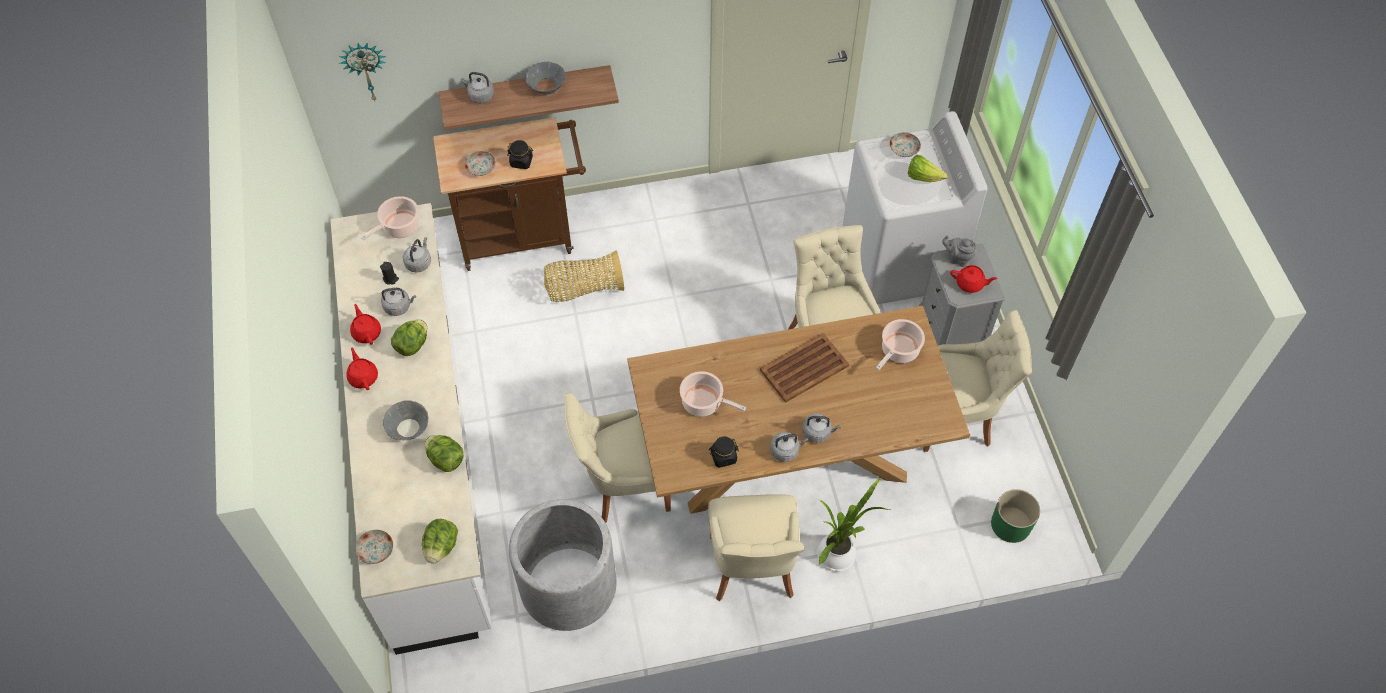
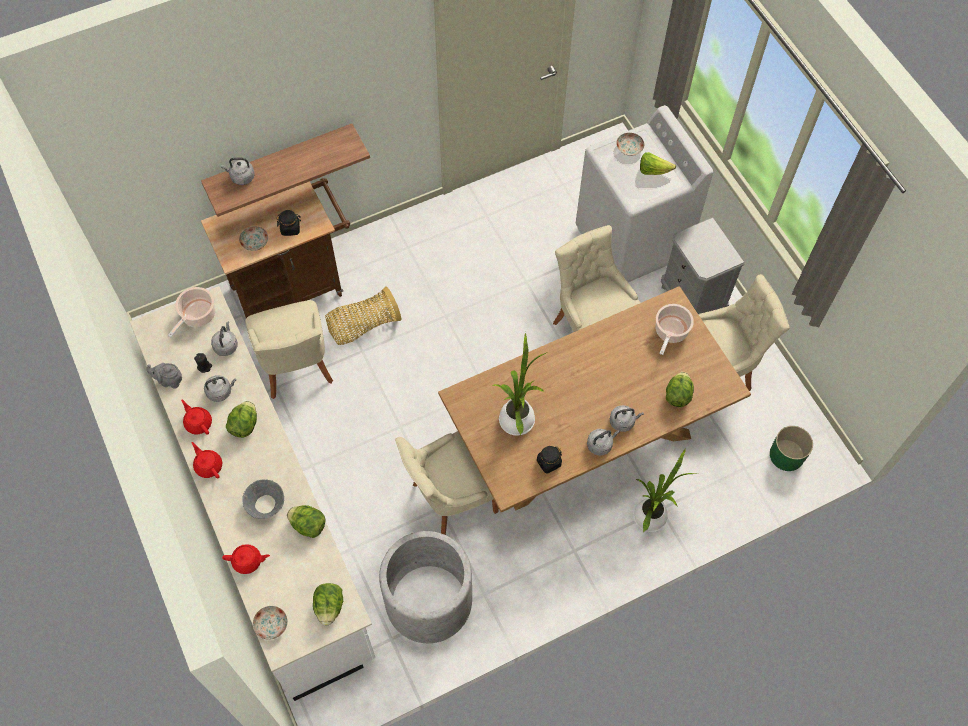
camera: 15 degrees left, 5 degrees up
(366, 70) = (133, 177): wall clock -> none
(546, 87) = (300, 156): grey bowl -> none
(704, 403) = (517, 417): cooking pot -> potted plant
(752, 569) = (582, 547): beige chair -> beige chair (296, 368)
(805, 368) = (595, 365): brown tray -> none
(886, 418) = (677, 395): none -> lettuce
(957, 258) = (695, 236): grey teapot -> grey teapot (169, 381)
(970, 284) = (712, 256): red teapot -> red teapot (248, 561)

